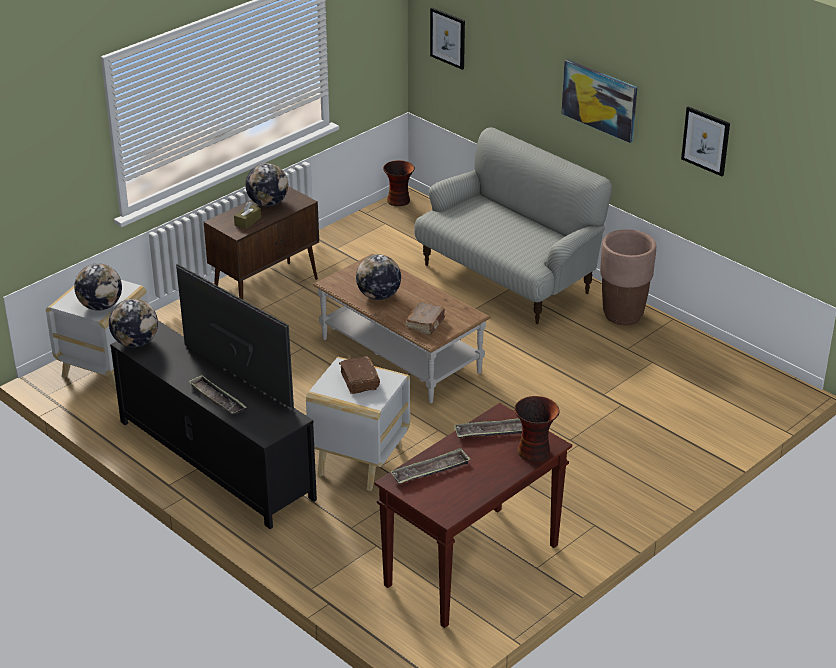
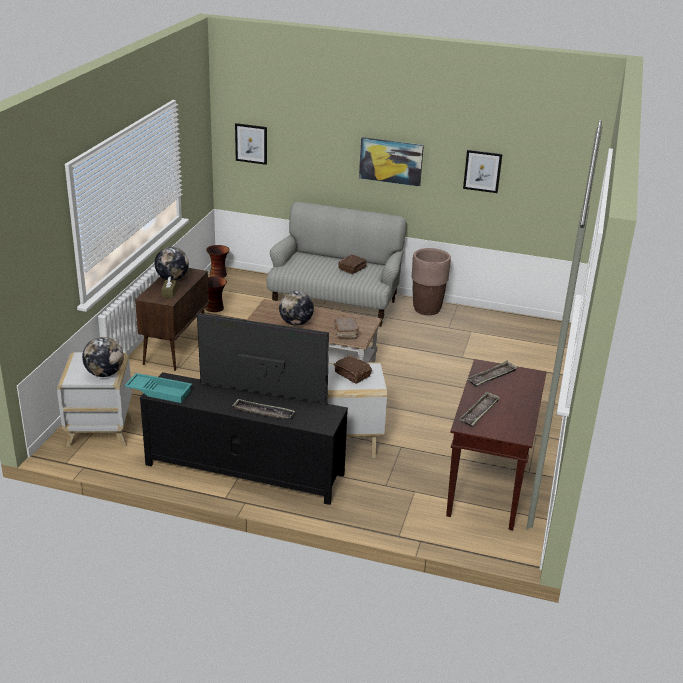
camera: 30 degrees left, 5 degrees down
(135, 342) = (159, 391): globe -> turquoise tray
(524, 236) = (352, 269): none -> brown book
(535, 451) = (530, 381): vase -> vase (215, 308)

